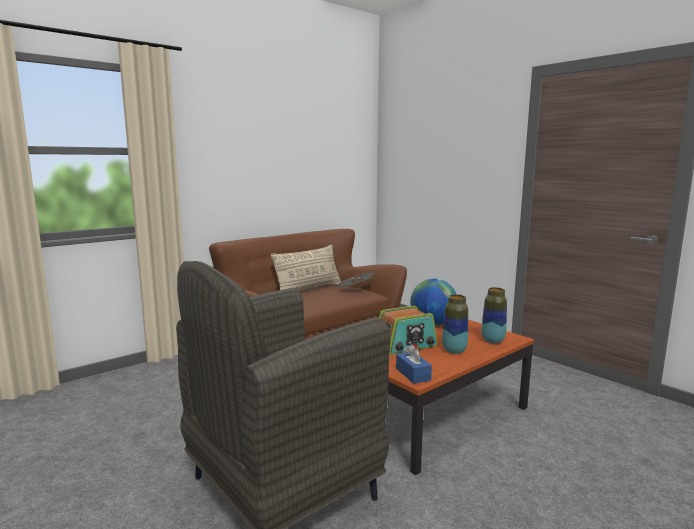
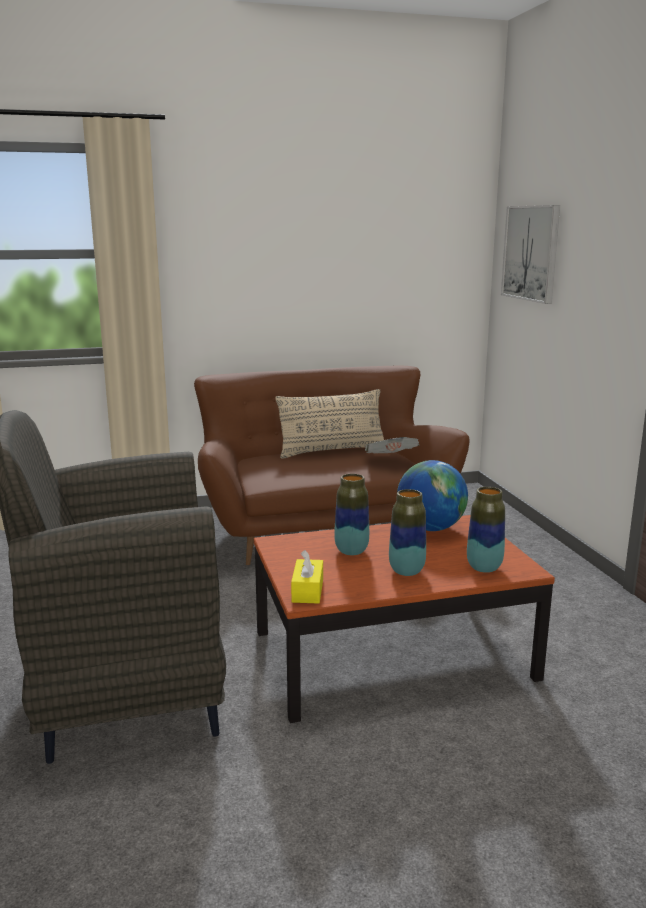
camera: 25 degrees right, 5 degrees up
(406, 345) = (351, 551): radio -> vase
(413, 154) = (531, 253): none -> picture
(413, 374) = (307, 590): blue tissue box -> yellow tissue box

